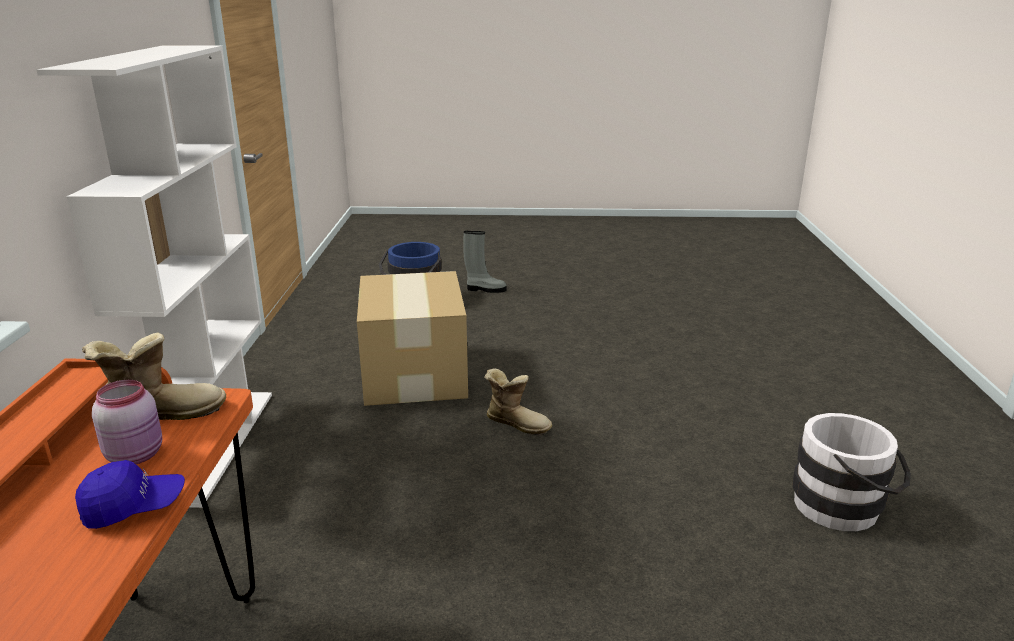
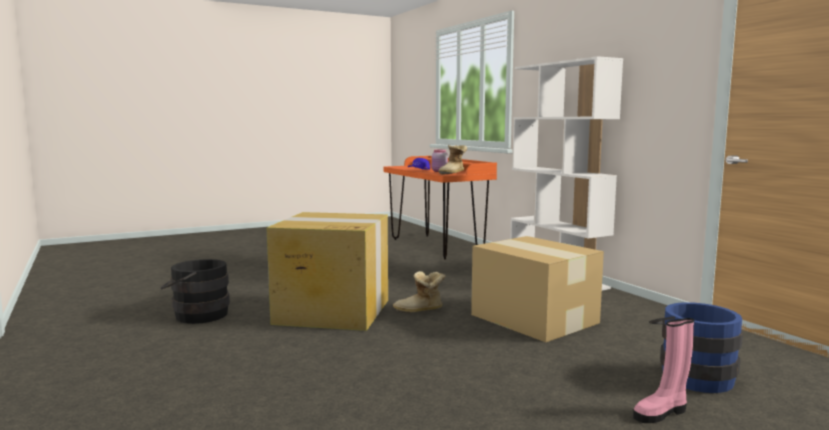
camera: 150 degrees right, 15 degrees down
(485, 289) = (661, 413): grey boot -> pink boot
(634, 455) = (331, 311): none -> cardboard box
(844, 508) = (196, 315): white bucket -> black bucket

